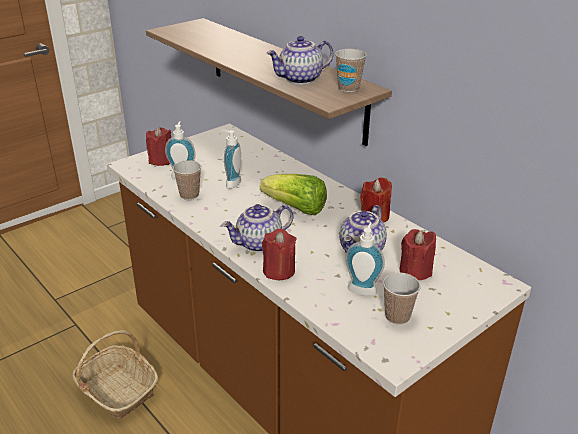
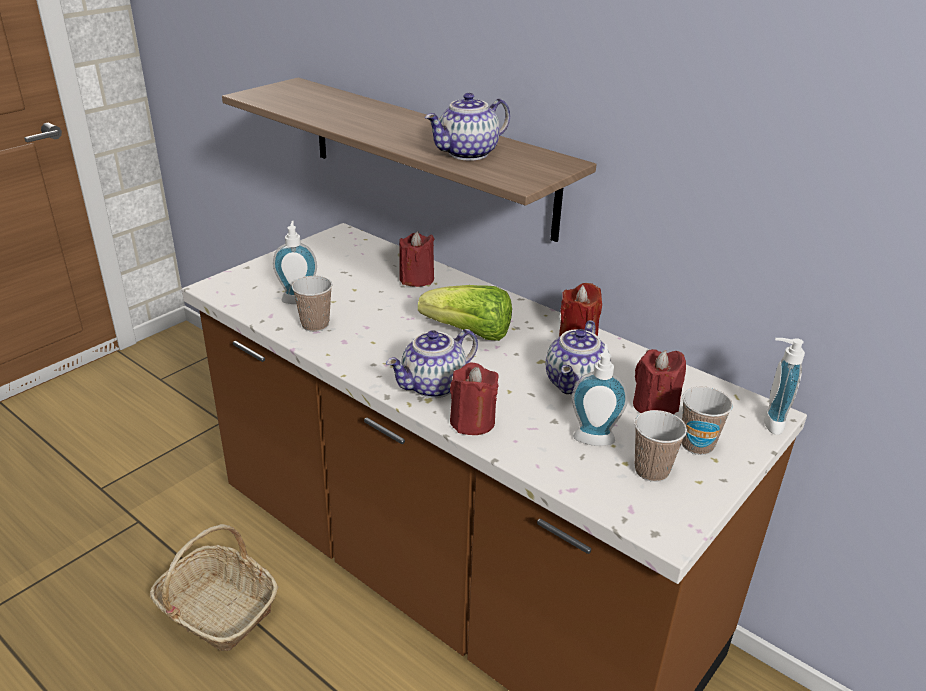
camera: 10 degrees left, 0 degrees up
(161, 160) = (261, 279): red candle -> red candle (416, 279)
(231, 183) = (369, 304): soap dispenser -> soap dispenser (769, 422)
(348, 88) = (538, 163): cup -> cup (697, 445)

